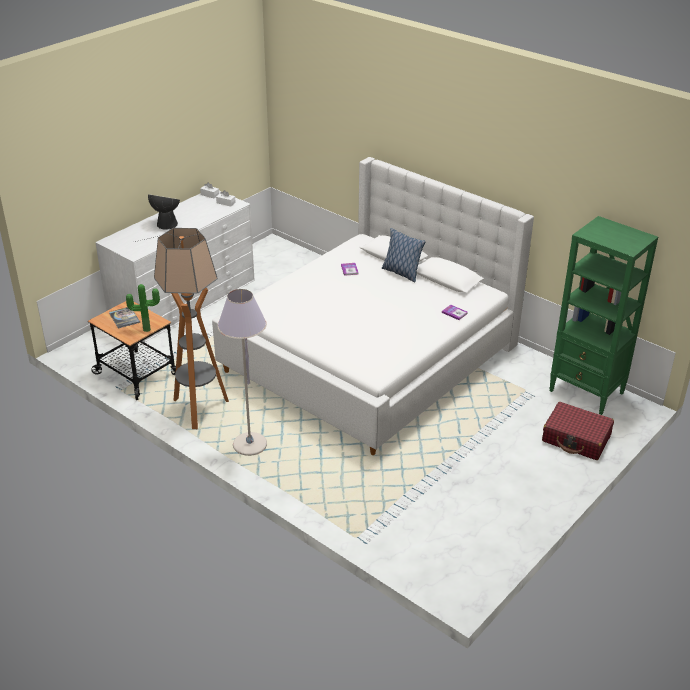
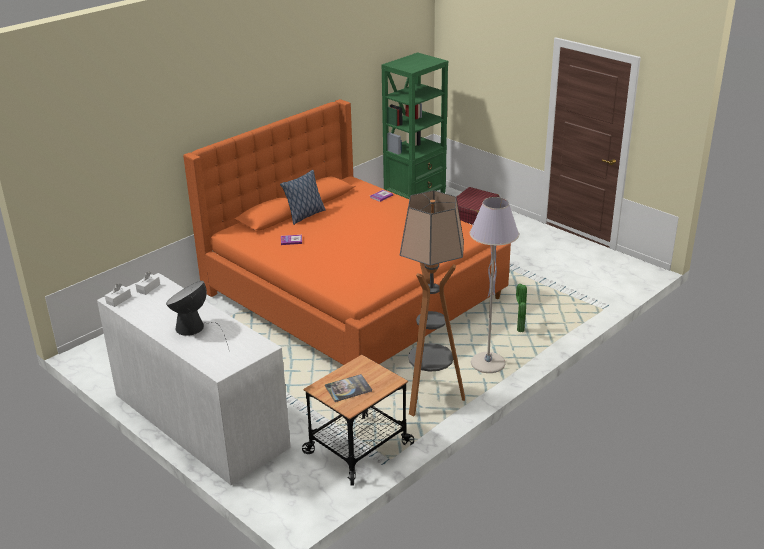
camera: 85 degrees left, 5 degrees down
(146, 328) = (374, 370): potted plant -> potted plant (519, 331)
(371, 358) = (352, 294): white bed -> orange bed

